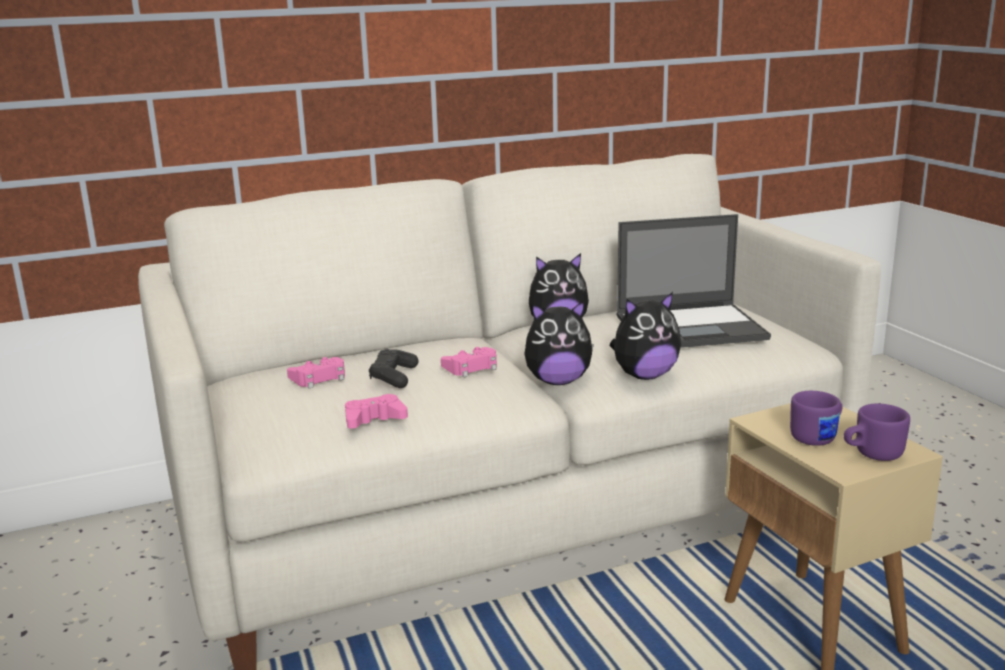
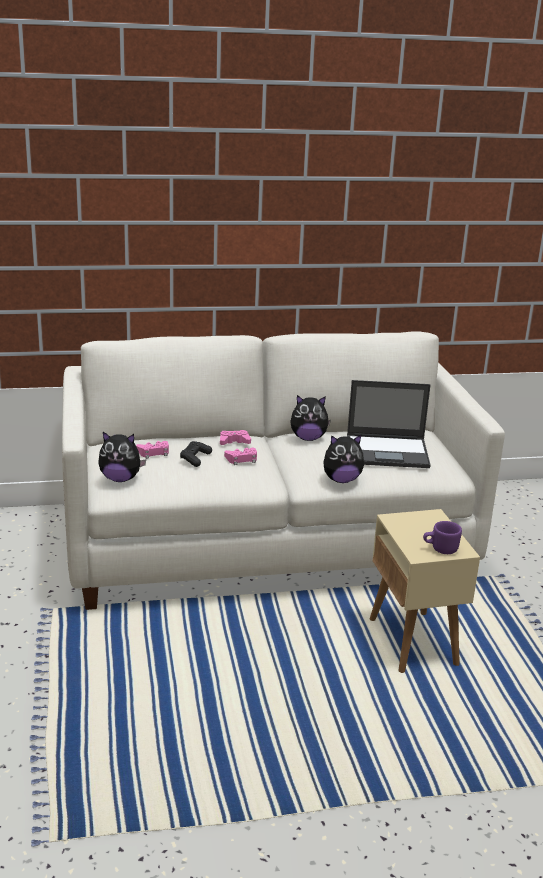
camera: 10 degrees right, 5 degrees up
(374, 419) = (174, 484): pink game controller -> pink game controller (234, 442)
(558, 381) = (291, 475): plush toy -> plush toy (120, 479)
(818, 437) = (418, 534): purple mug -> none

